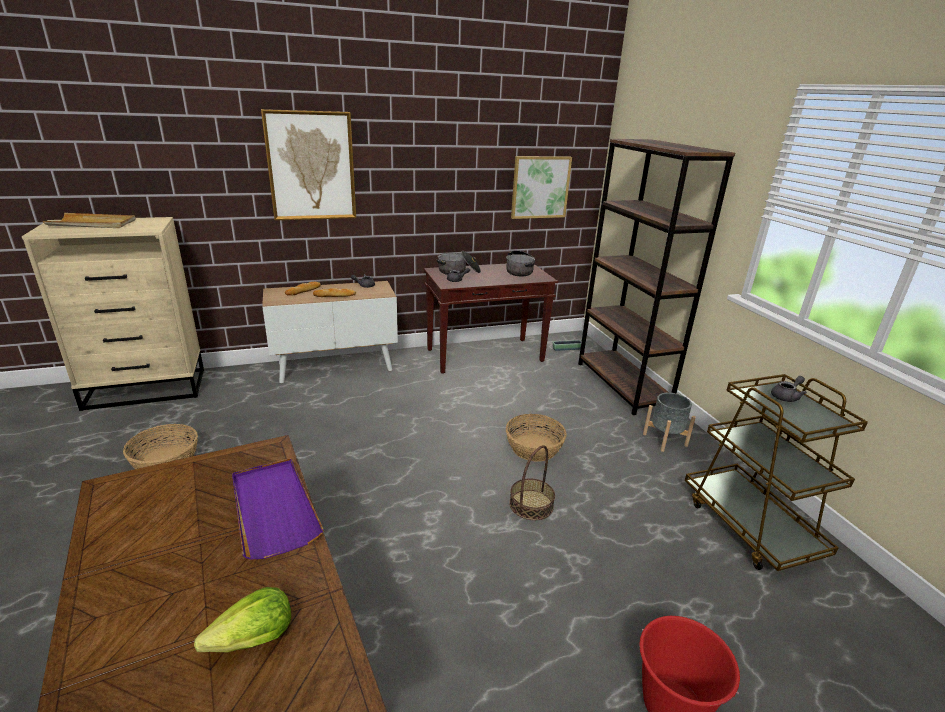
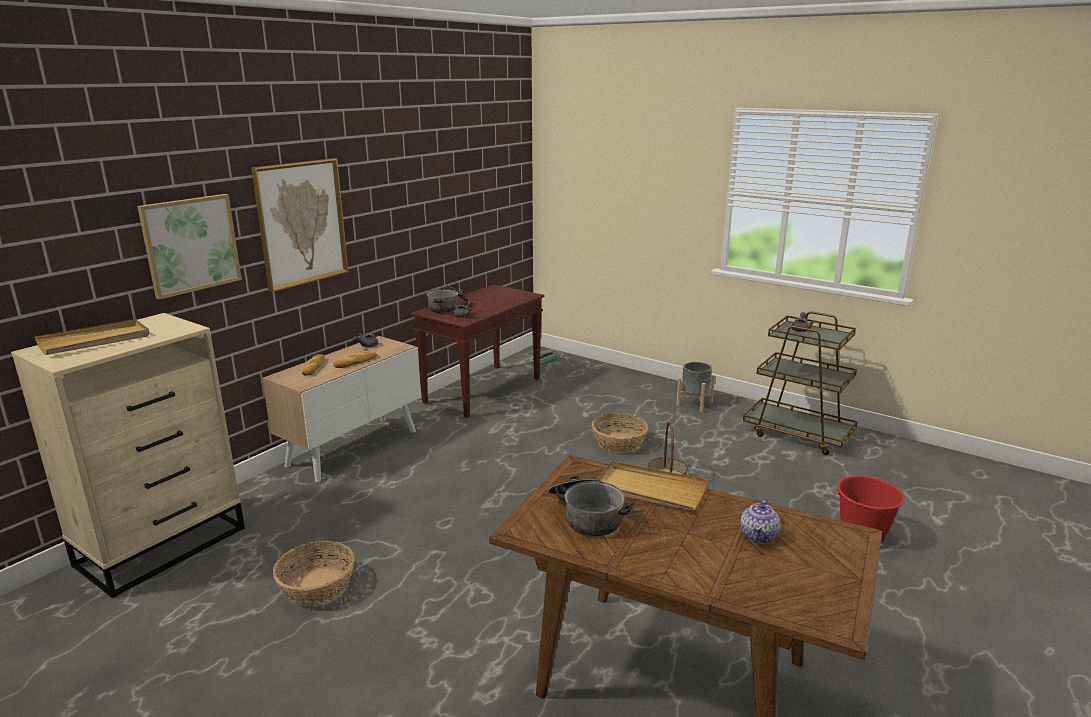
camera: 35 degrees left, 5 degrees down
(253, 640) = (759, 536): lettuce -> teapot
(273, 508) = (649, 490): purple tray -> beige tray
(520, 271) = (499, 294): cooking pot -> cooking pot (587, 516)
(540, 187) = (490, 208): picture -> picture (191, 244)
(622, 385) = (620, 376): brown bookcase -> none

